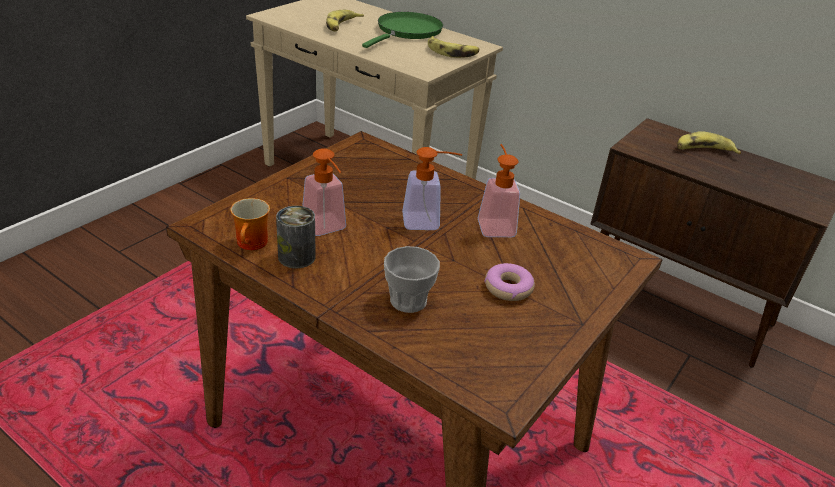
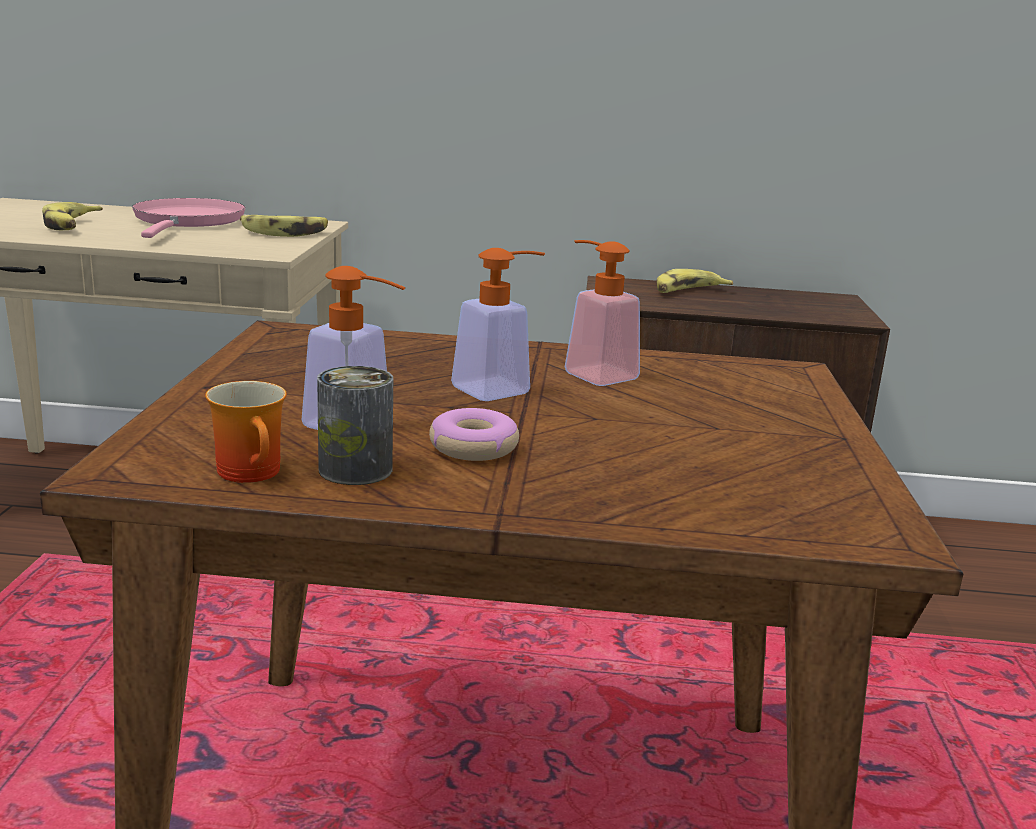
camera: 30 degrees left, 15 degrees down
(407, 31) = (188, 221): green frying pan -> pink frying pan
(408, 300) = (602, 473): cup -> none
(508, 288) = (708, 427): donut -> donut (474, 447)

